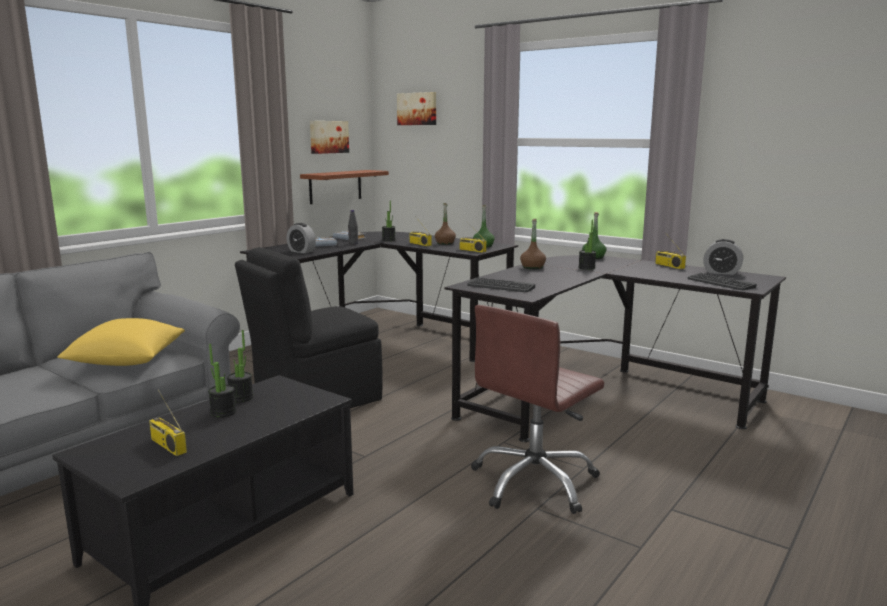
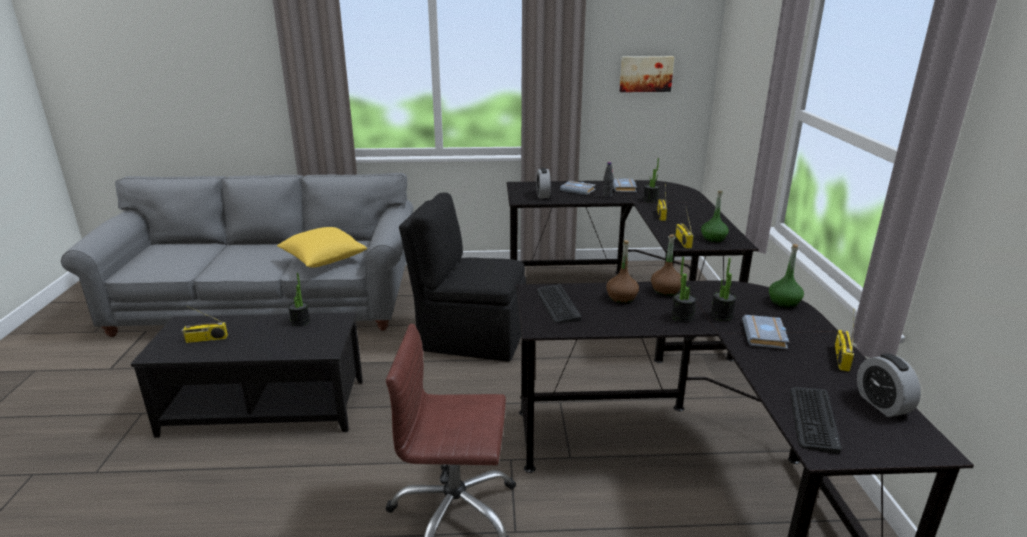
camera: 50 degrees right, 10 degrees up
(167, 446) = (206, 339): radio -> radio turned 105 degrees counterclockwise
(223, 412) = (270, 329): potted plant -> potted plant (682, 317)
(335, 186) = (648, 127): brown shelf -> none
(417, 109) = (744, 49): picture -> none
(445, 243) = (688, 221): brown bottle -> brown bottle (621, 298)
(625, 268) = (766, 336): none -> grey book

